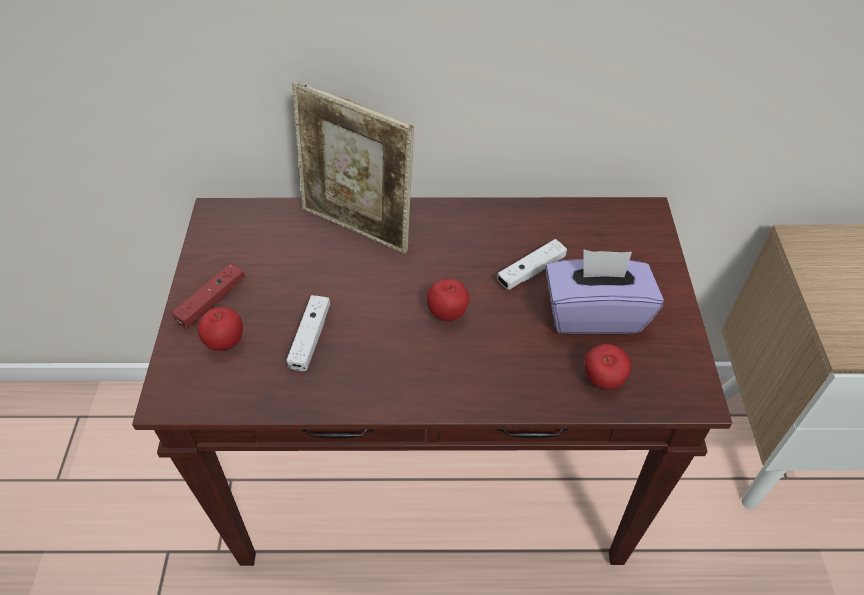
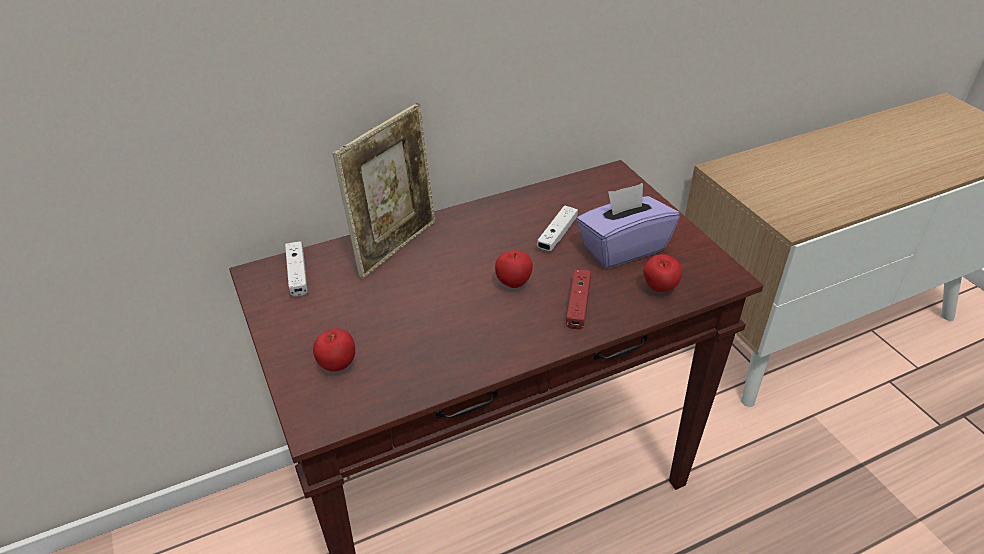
camera: 25 degrees left, 10 degrees down
(211, 301) = (302, 339): red game controller -> red game controller (578, 304)
(310, 338) = (411, 337): white game controller -> white game controller (297, 274)
(358, 227) = (396, 246): picture frame -> picture frame turned 60 degrees counterclockwise

